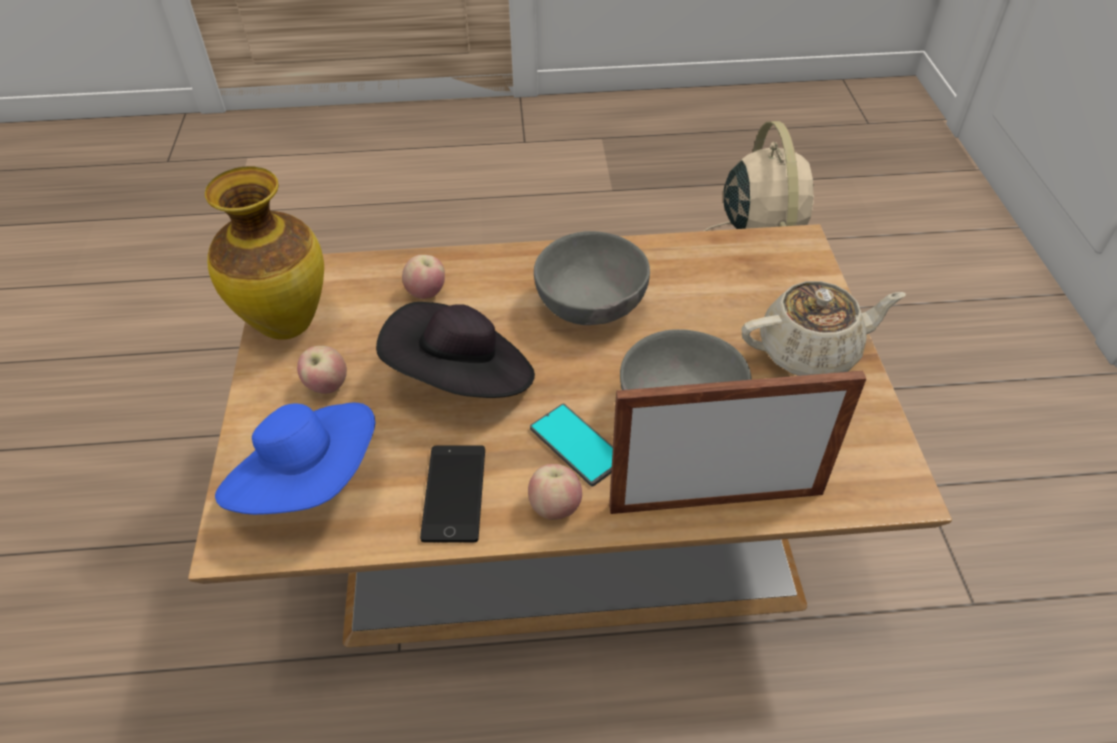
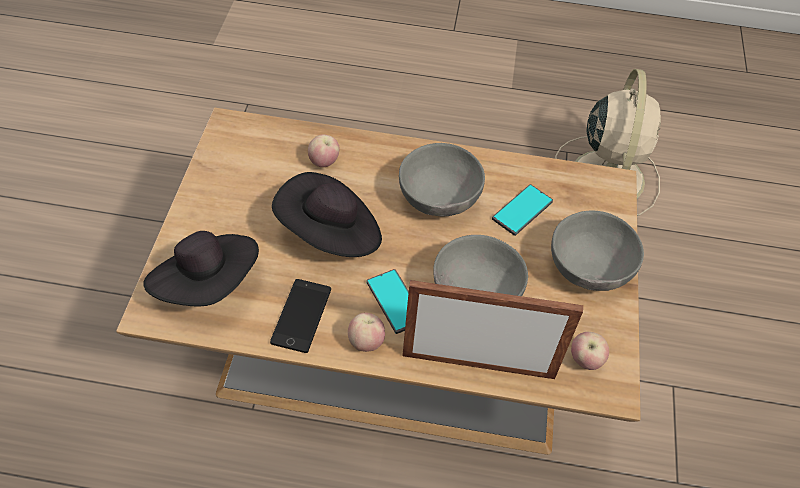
camera: 10 degrees right, 5 degrees up
(287, 324) = (221, 164): vase -> none
(309, 481) = (208, 284): blue hat -> black hat
(327, 386) = (236, 217): apple -> apple (585, 360)
(701, 297) = (522, 210): none -> phone
(810, 352) = (587, 271): beige teapot -> grey bowl

